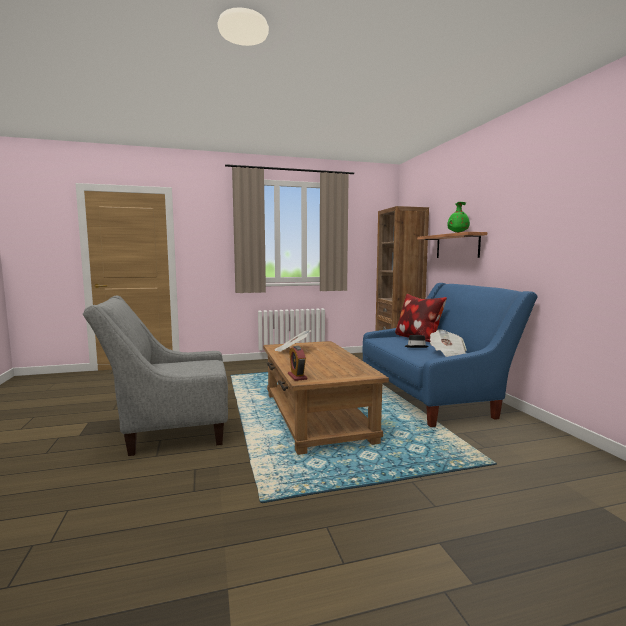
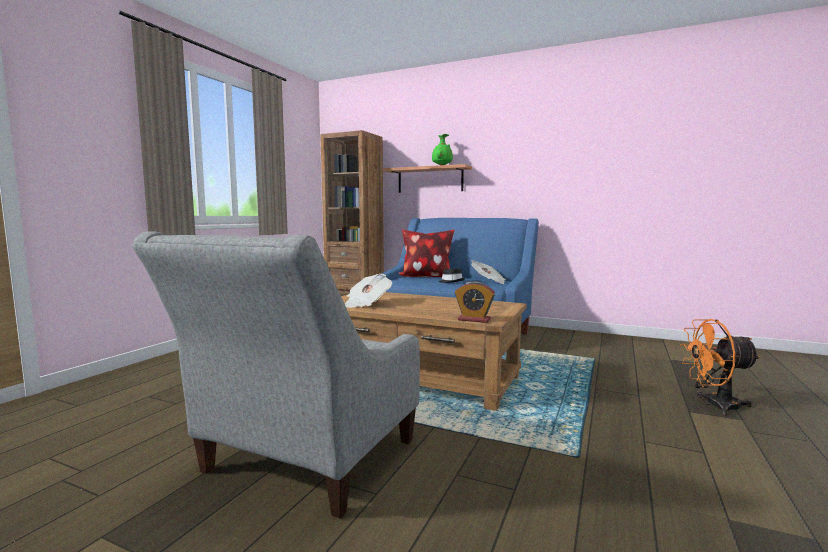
camera: 50 degrees left, 0 degrees up
(488, 558) = (714, 405): none -> orange fan

